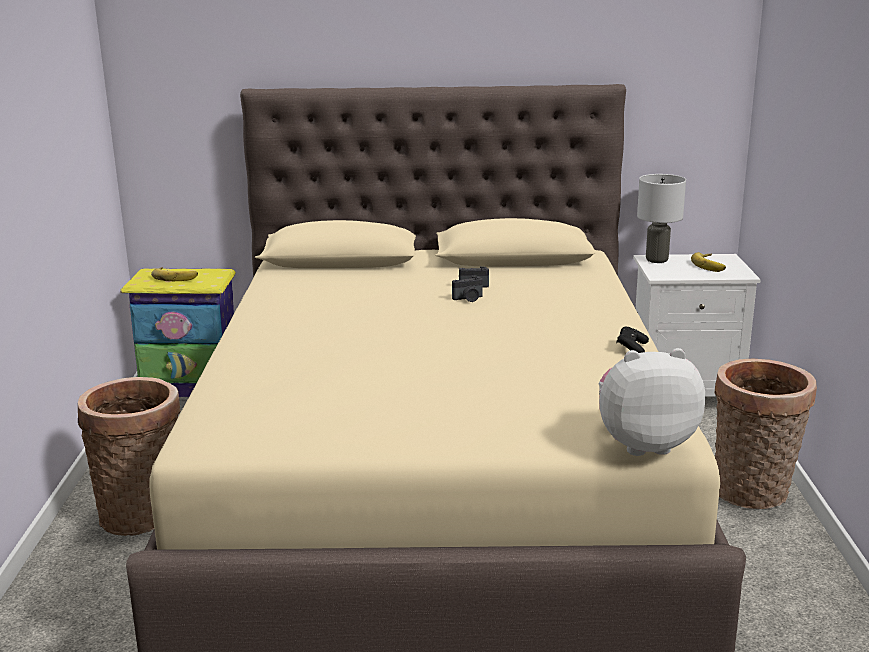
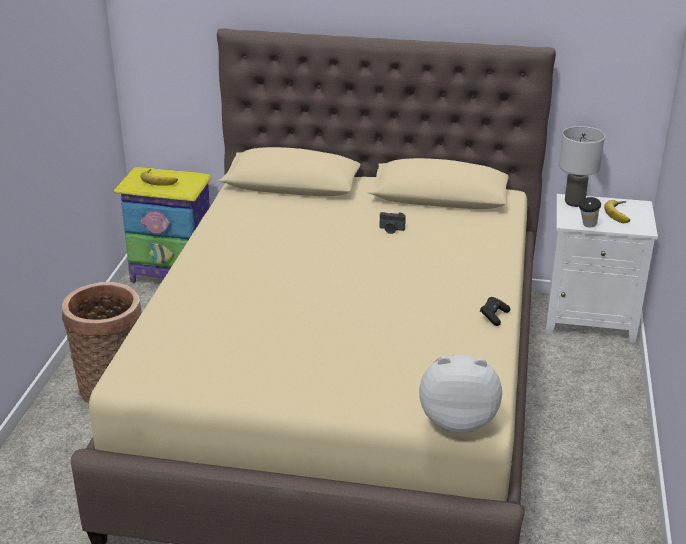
camera: 10 degrees right, 10 degrees up
(468, 299) = (382, 243): camera -> none
(681, 276) = (587, 226): none -> cup
(752, 494) = (607, 430): basket -> none

